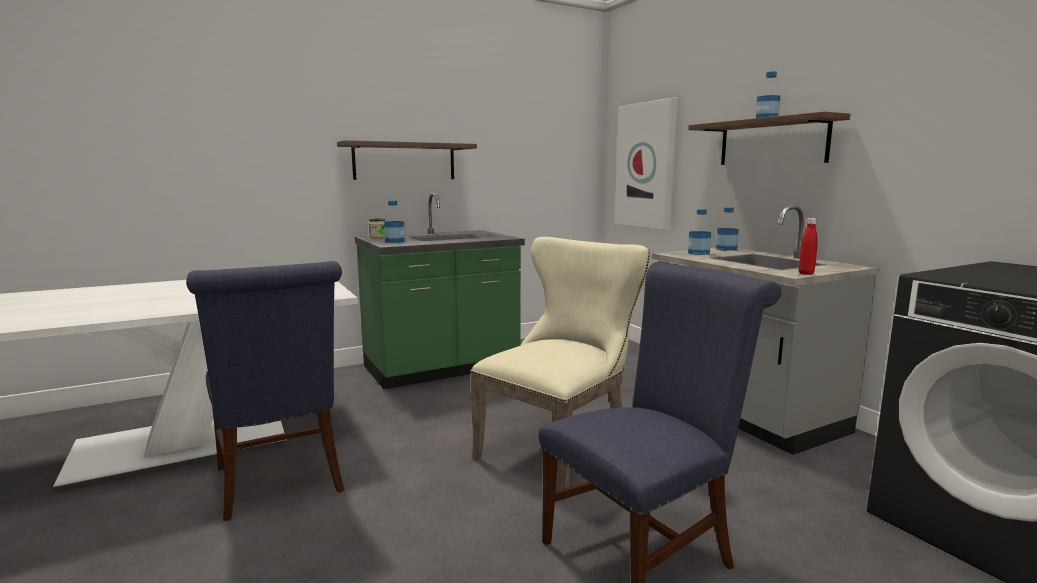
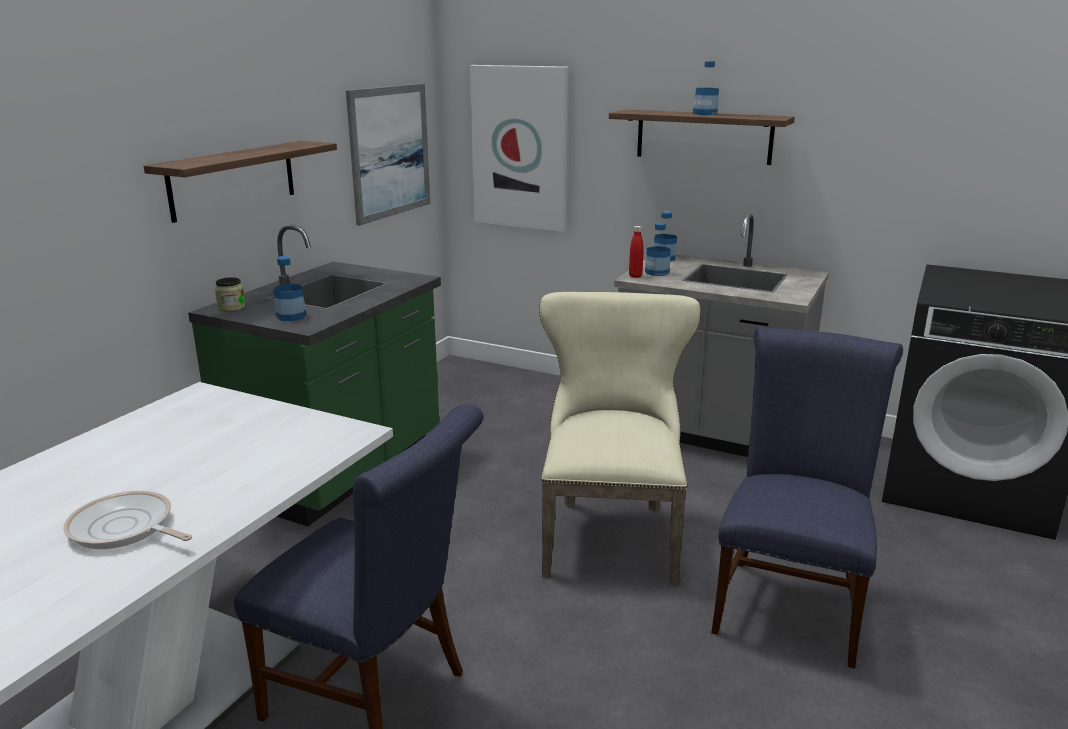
camera: 35 degrees left, 10 degrees up
(151, 304) = (124, 528): none -> frying pan
(548, 165) = (390, 152): none -> picture
(806, 273) = (801, 295): red bottle -> red bottle (635, 276)

